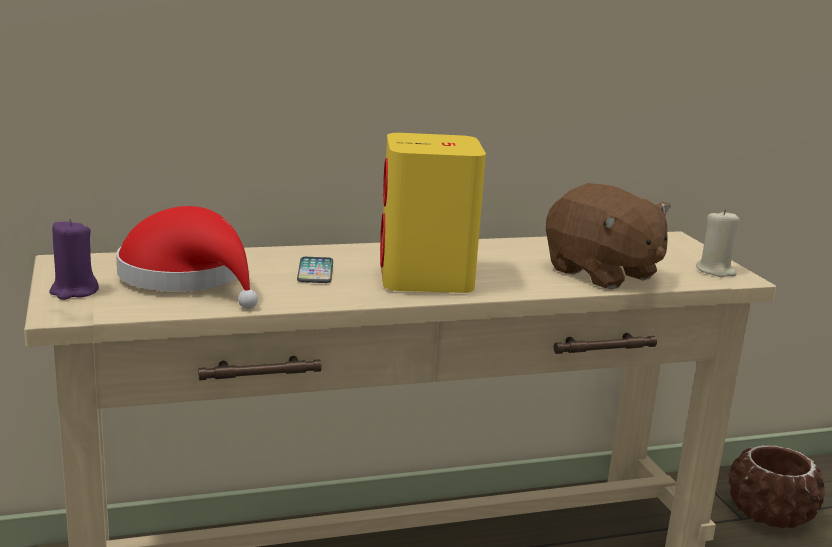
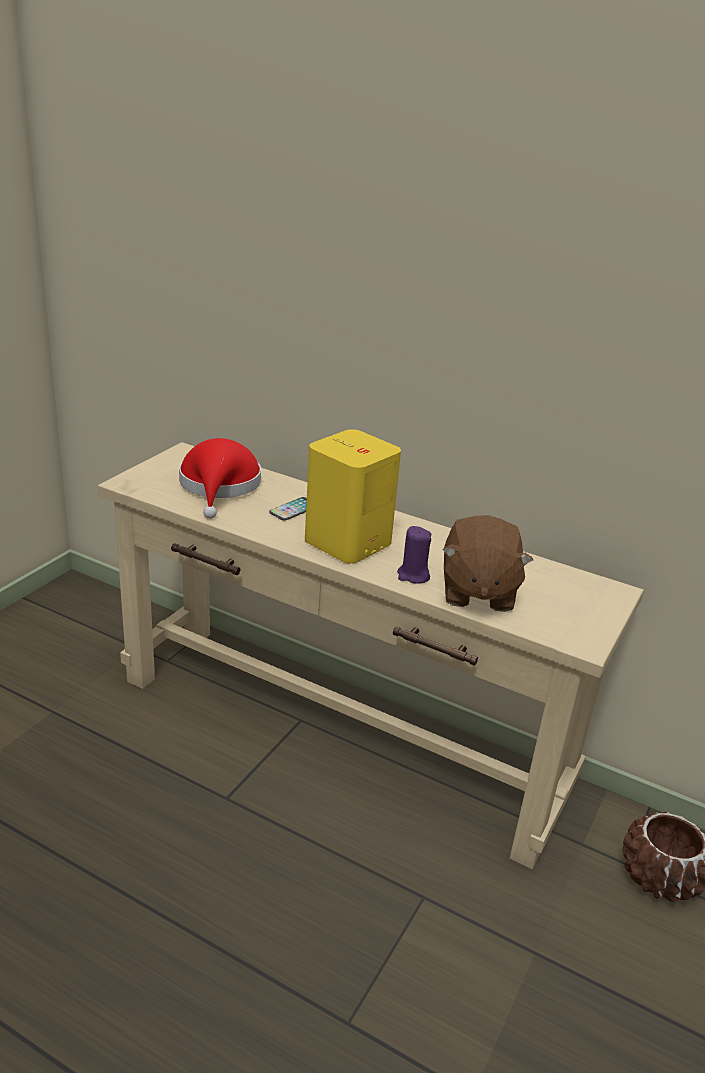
camera: 45 degrees right, 10 degrees up
(73, 291) = (153, 472): purple candle -> purple candle (413, 575)
(715, 271) = (578, 631): beige candle -> none

